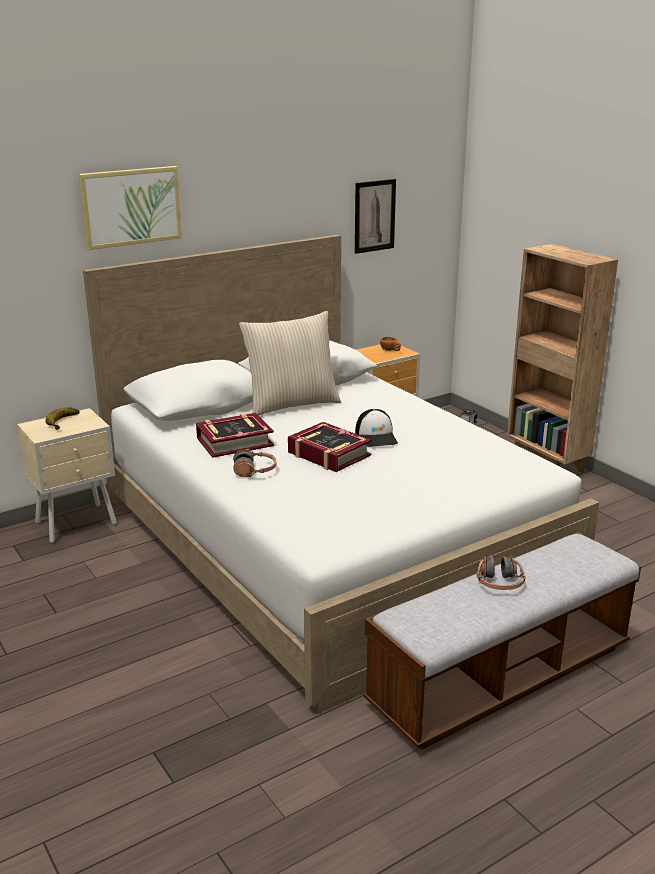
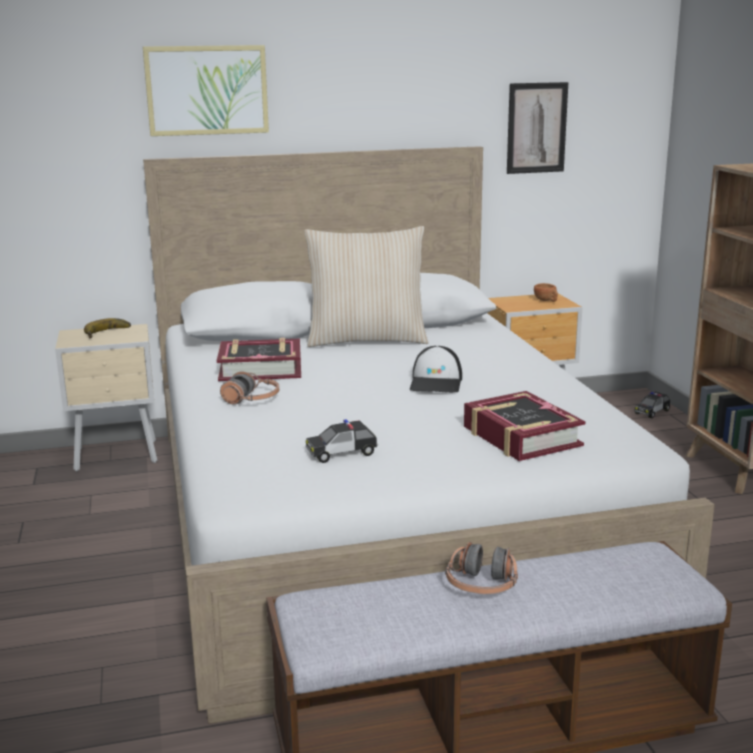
camera: 20 degrees right, 5 degrees down
(328, 454) = (357, 394): book -> book (521, 436)
(362, 506) = (342, 453): none -> toy car

